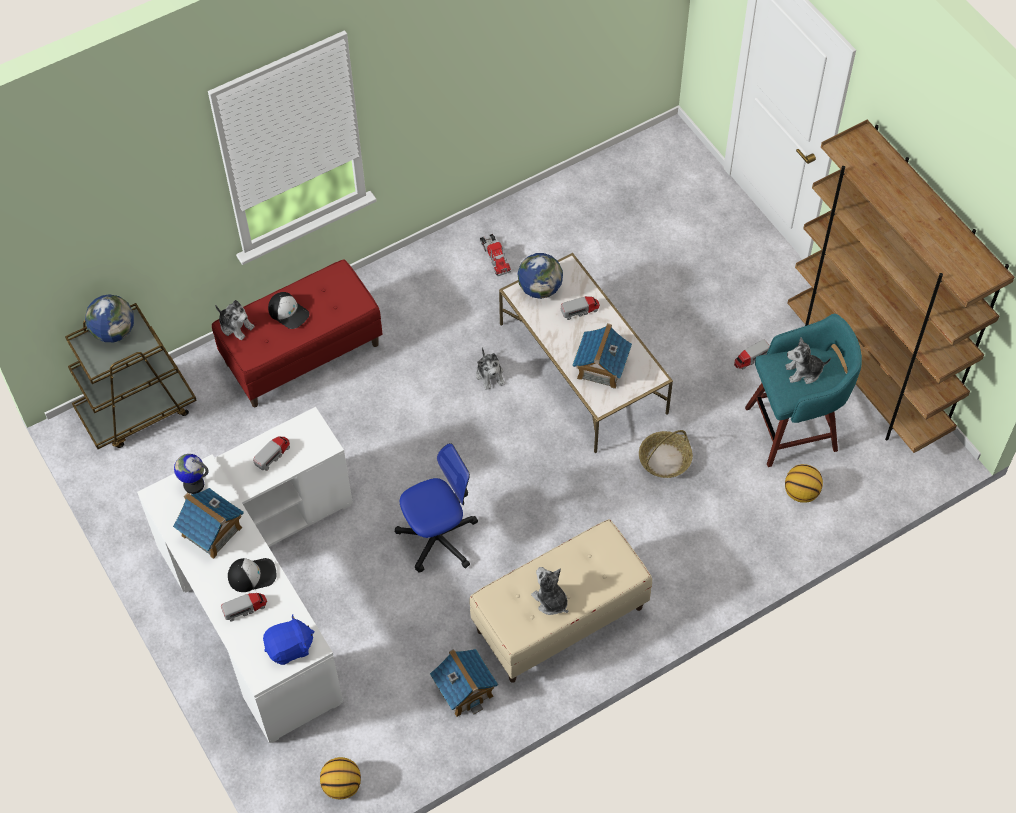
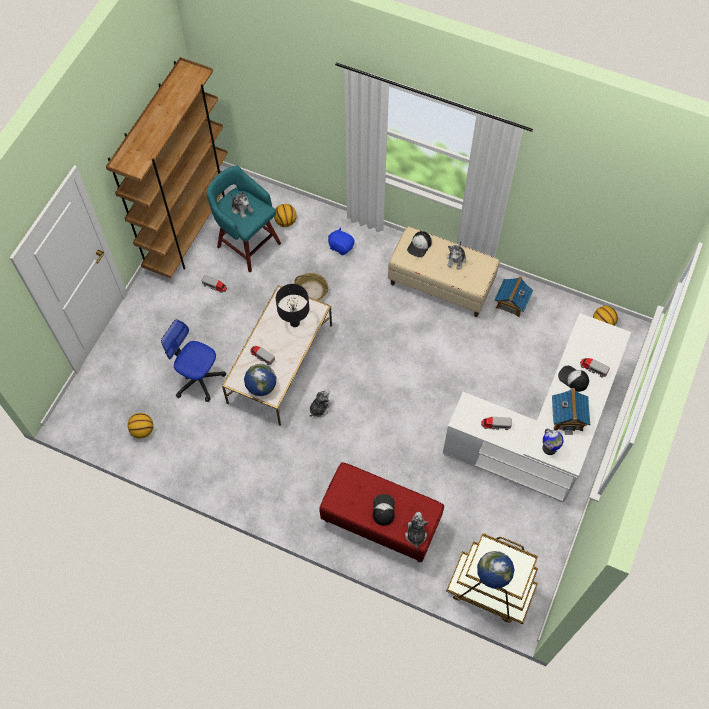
camera: 125 degrees left, 5 degrees up
(290, 648) = (594, 333): blue plush toy -> blue plush toy (341, 246)
(438, 538) = (441, 368): office chair -> office chair (198, 378)
(495, 257) = (232, 460): toy truck -> none
(600, 194) = (142, 430): none -> basketball
(601, 368) = (295, 323): toy house -> black table lamp
(606, 570) = (419, 246): none -> cap

